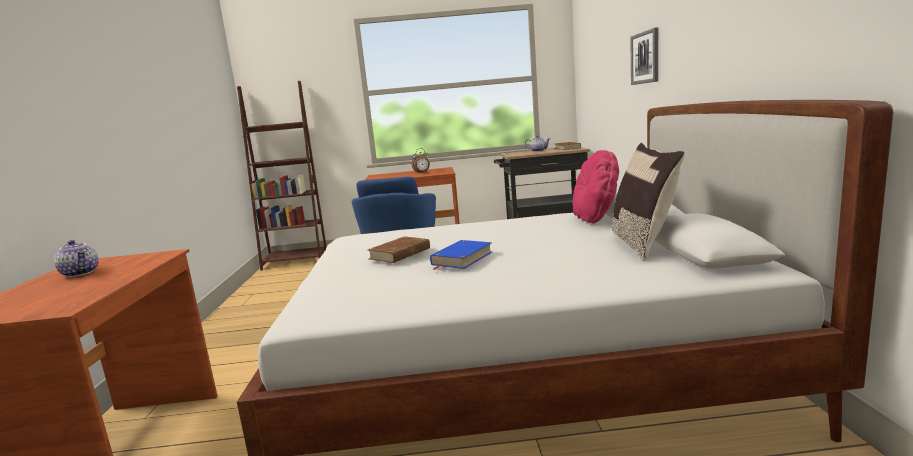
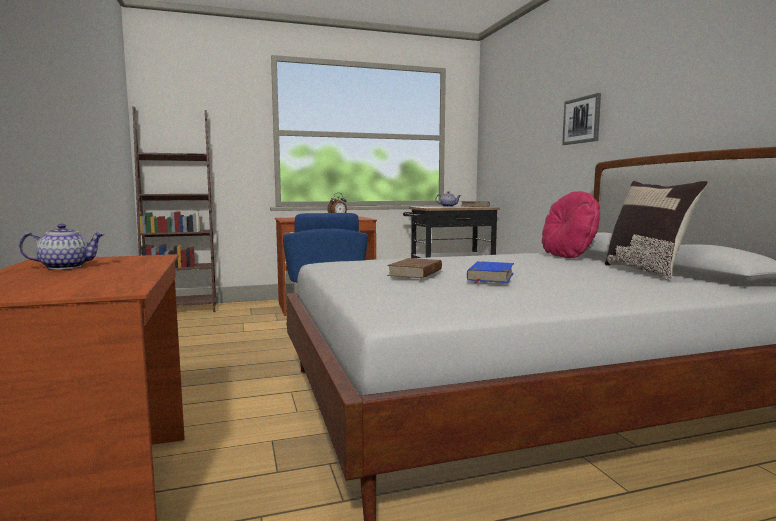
camera: 15 degrees left, 5 degrees down
(81, 273) = (66, 267): teapot -> teapot turned 45 degrees counterclockwise

